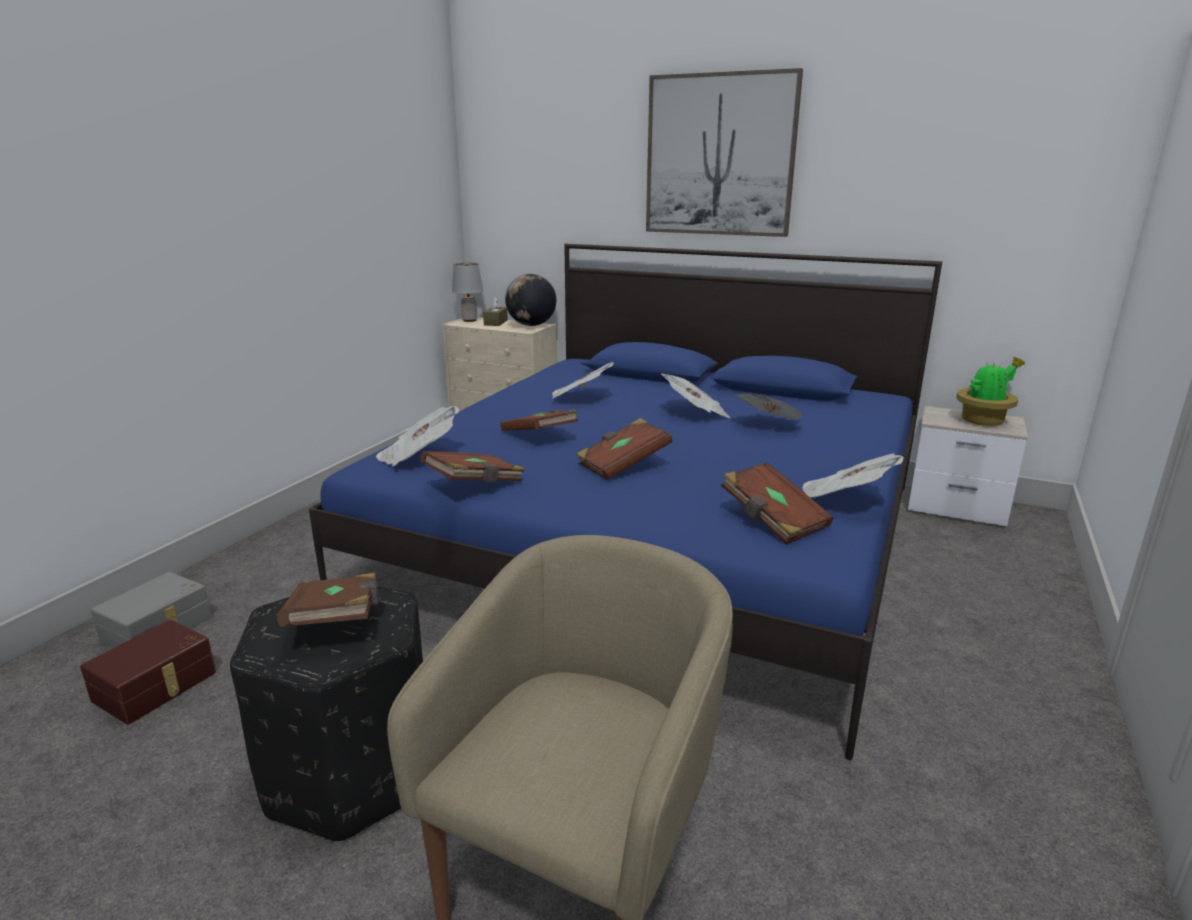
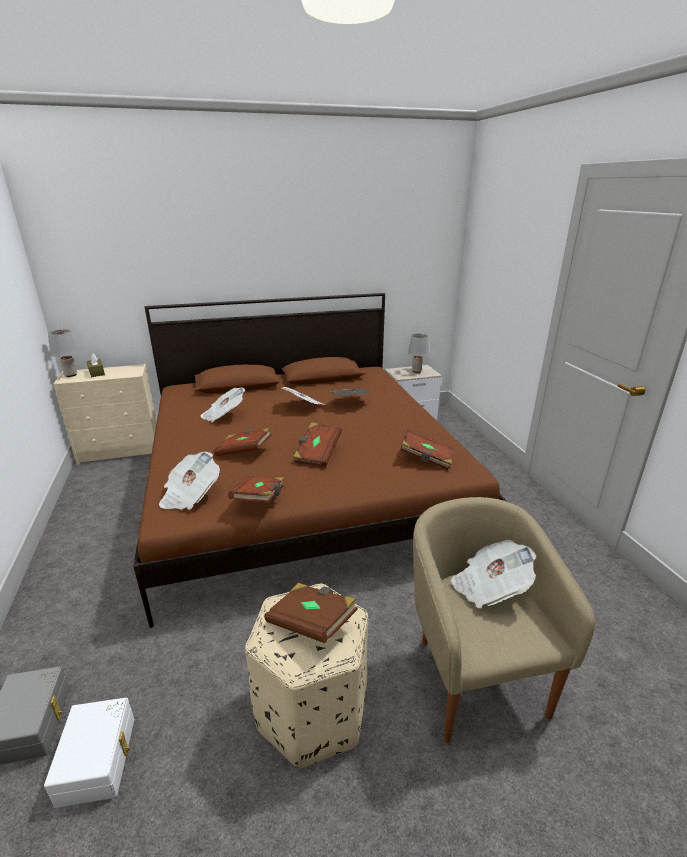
camera: 40 degrees left, 5 degrees up
(157, 687) = (99, 759): brown storage box -> white storage box
(352, 773) = (312, 709): black ottoman -> beige ottoman
(531, 325) = (129, 369): globe -> none
(658, 537) = (302, 486): blue bed -> brown bed
(719, 156) = (251, 239): picture -> none
(844, 499) = (435, 436): newspaper -> newspaper (489, 587)
(984, 420) = (416, 371): potted plant -> grey table lamp

